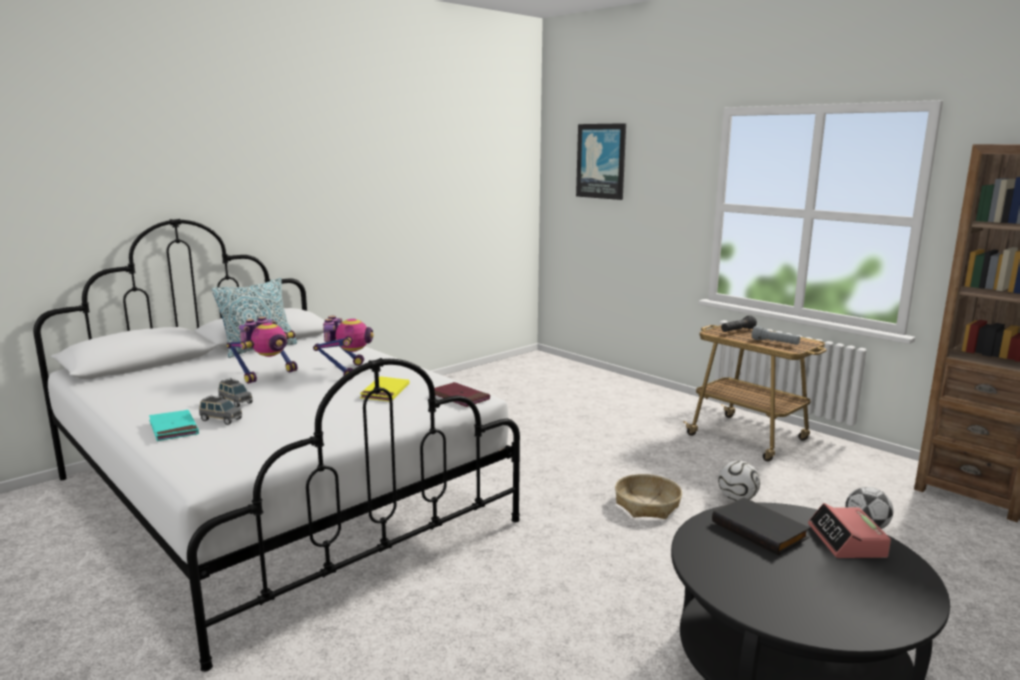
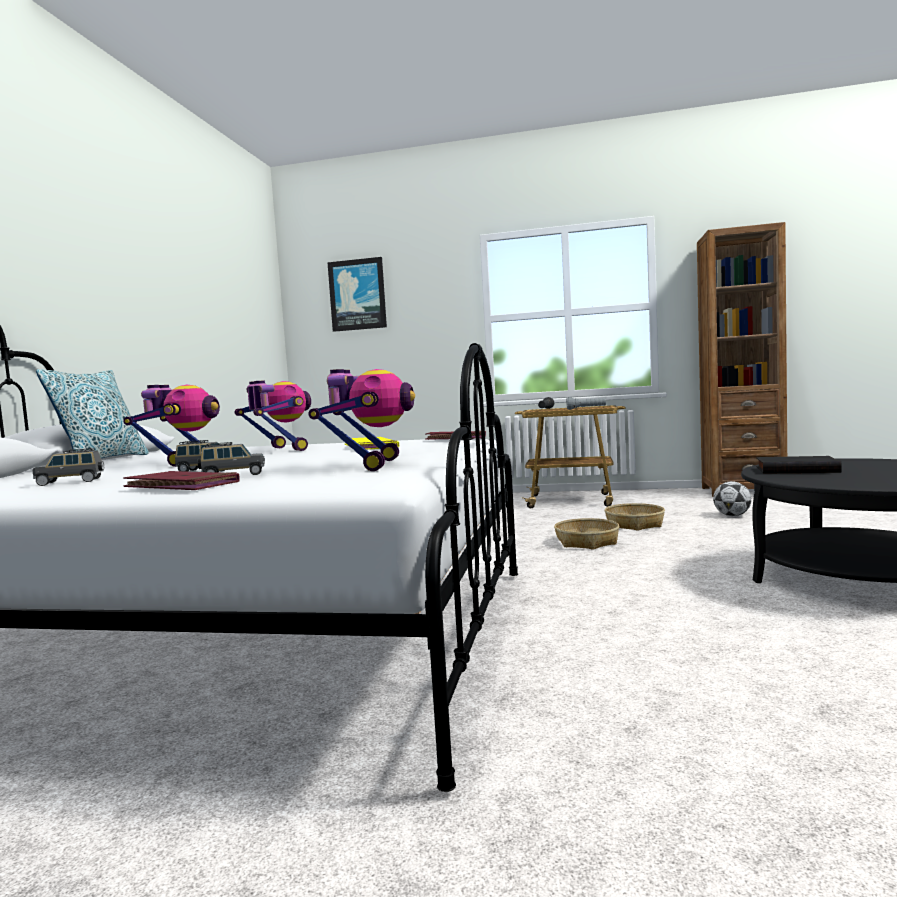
camera: 35 degrees left, 10 degrees down
(171, 391) = (71, 482): none -> grey toy car
(174, 428) = (182, 486): turquoise book -> red book
(290, 436) = (370, 465): none -> toy robot
(737, 499) = (634, 524): football -> basket
(847, 541) = (847, 463): alarm clock -> none

